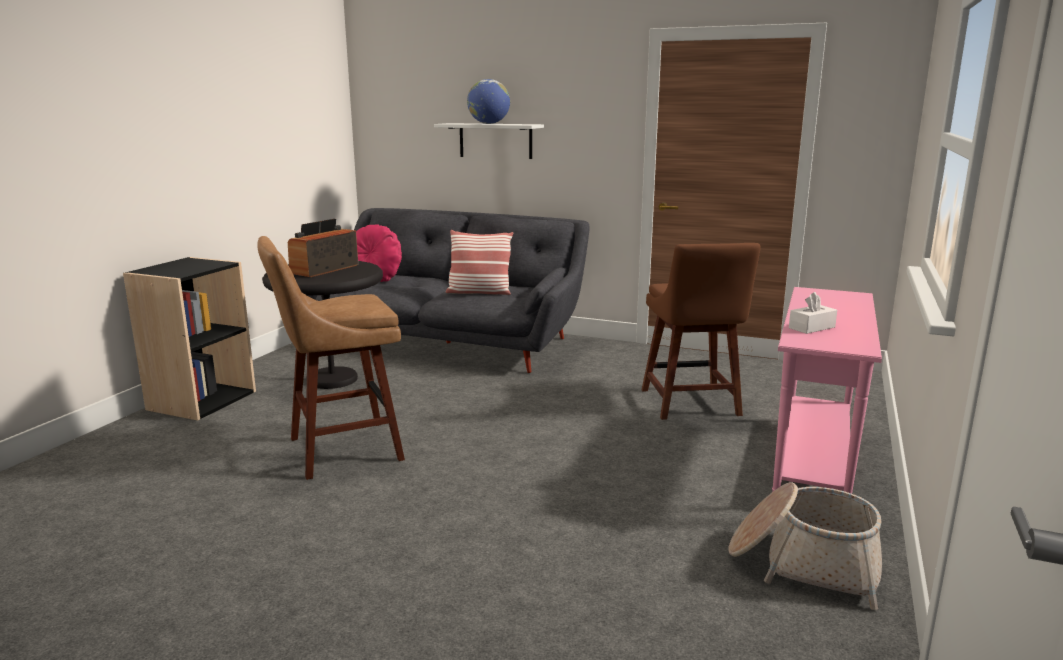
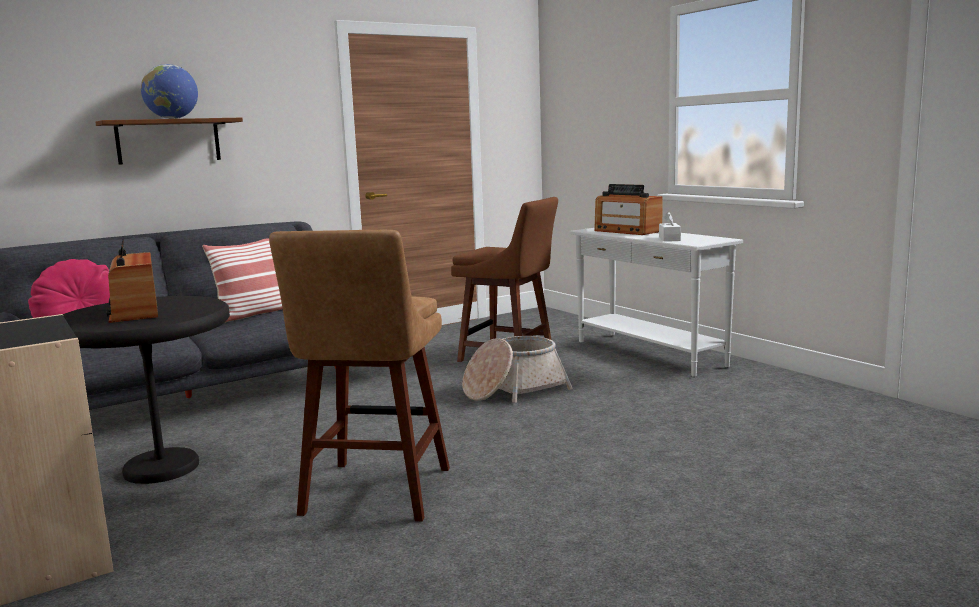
camera: 55 degrees left, 5 degrees down
(495, 140) = (168, 141): white shelf -> brown shelf
(803, 563) = (766, 388): basket -> basket (513, 390)
(814, 465) = (651, 354): pink console table -> white console table
(833, 305) = (627, 231): none -> radio

